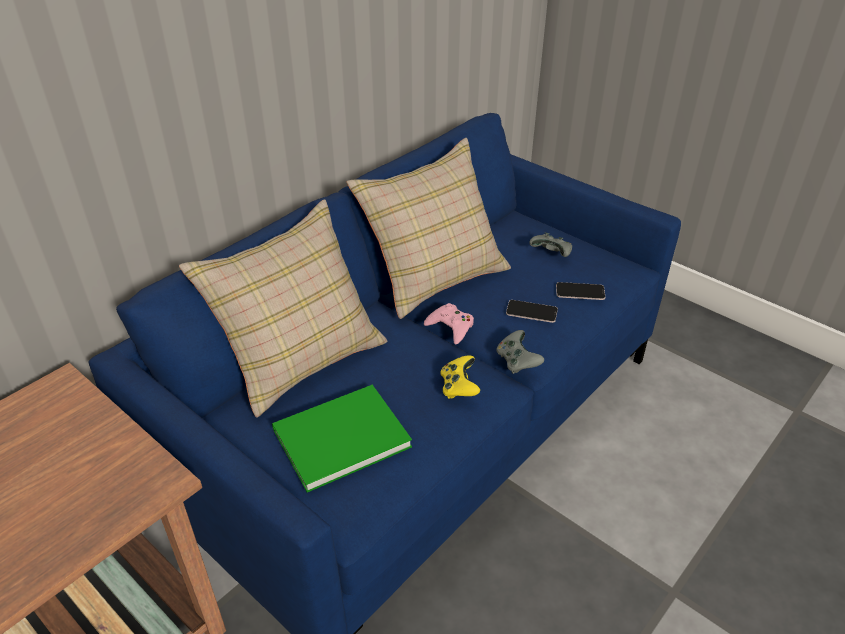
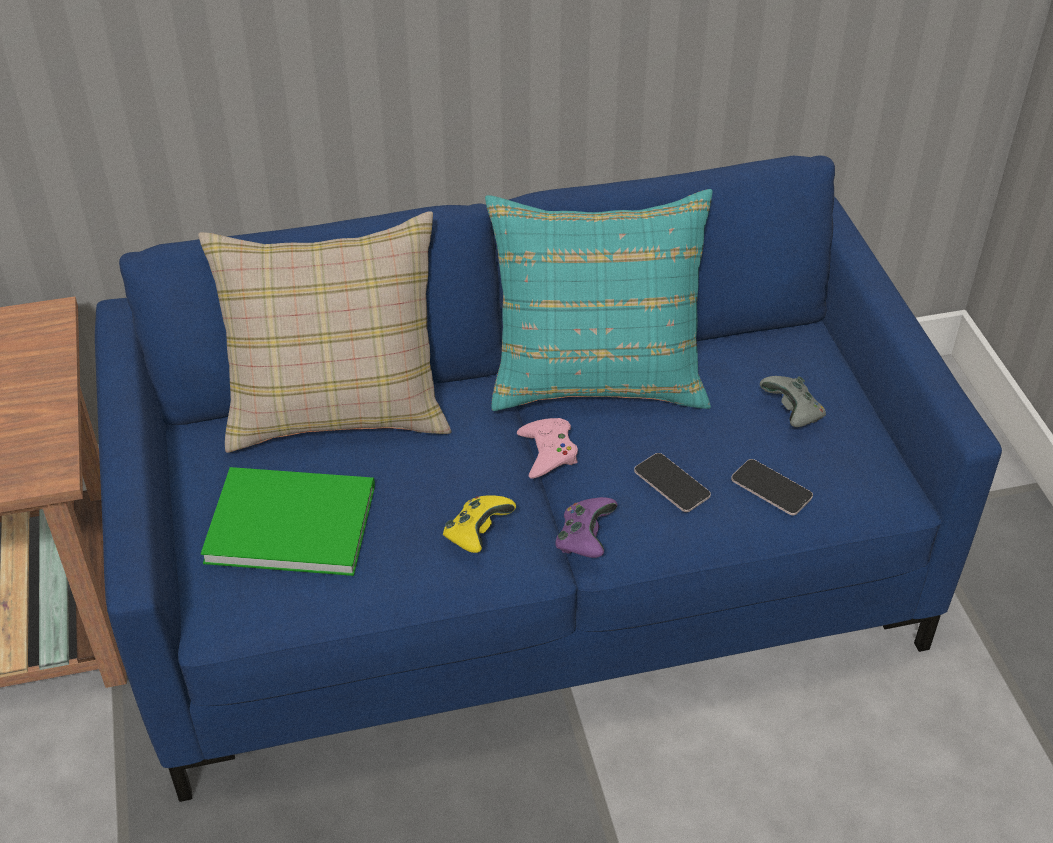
camera: 35 degrees right, 5 degrees up
(434, 275) = (597, 371): beige pillow -> turquoise pillow
(517, 362) = (584, 540): grey game controller -> purple game controller

